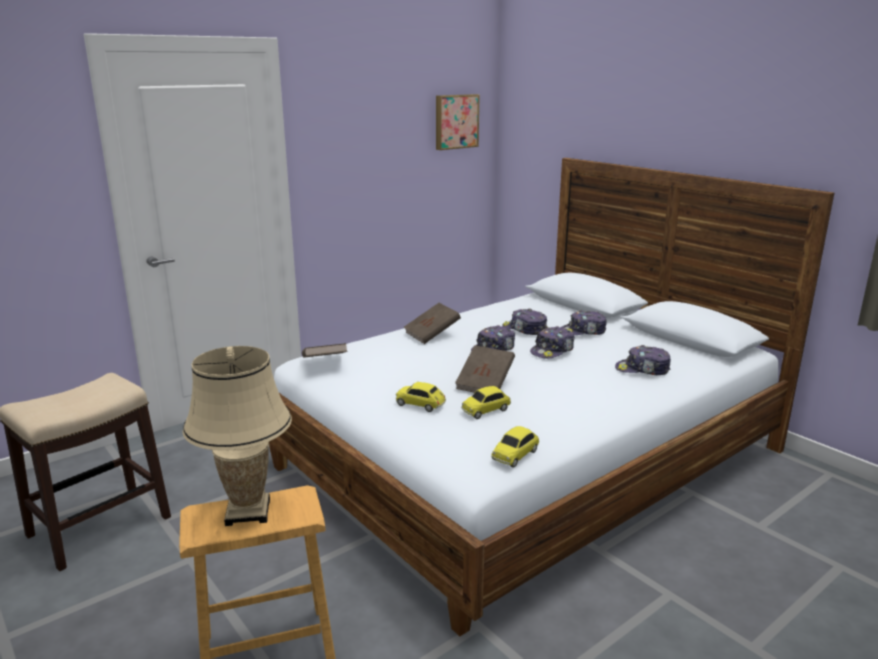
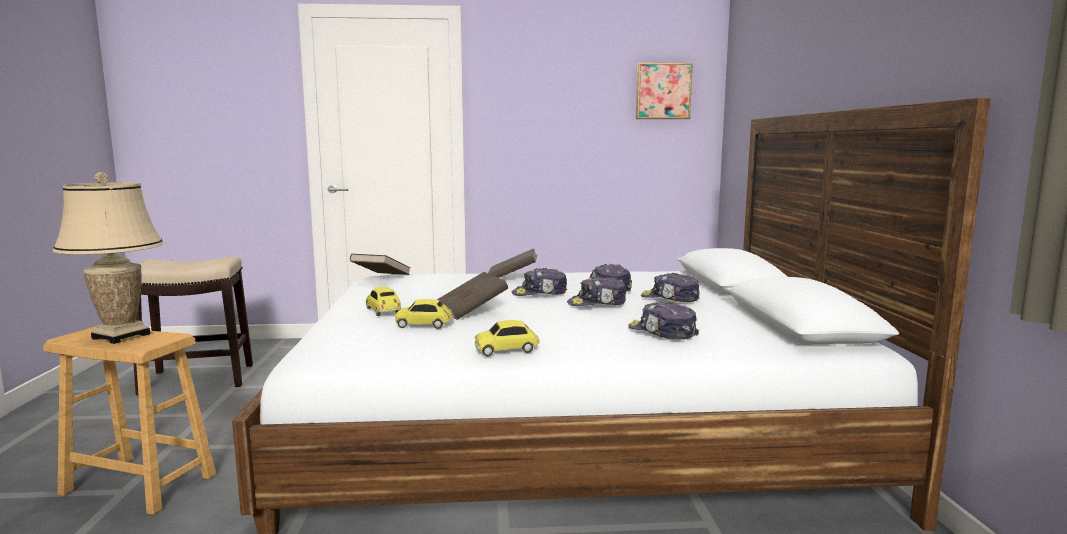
camera: 35 degrees right, 10 degrees down
(515, 455) = (365, 354): toy car -> toy car (507, 350)

